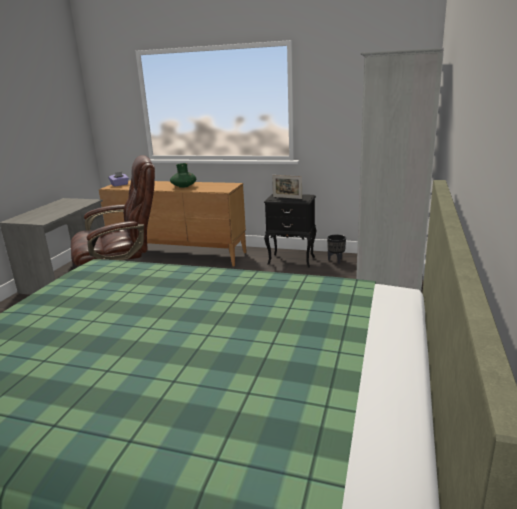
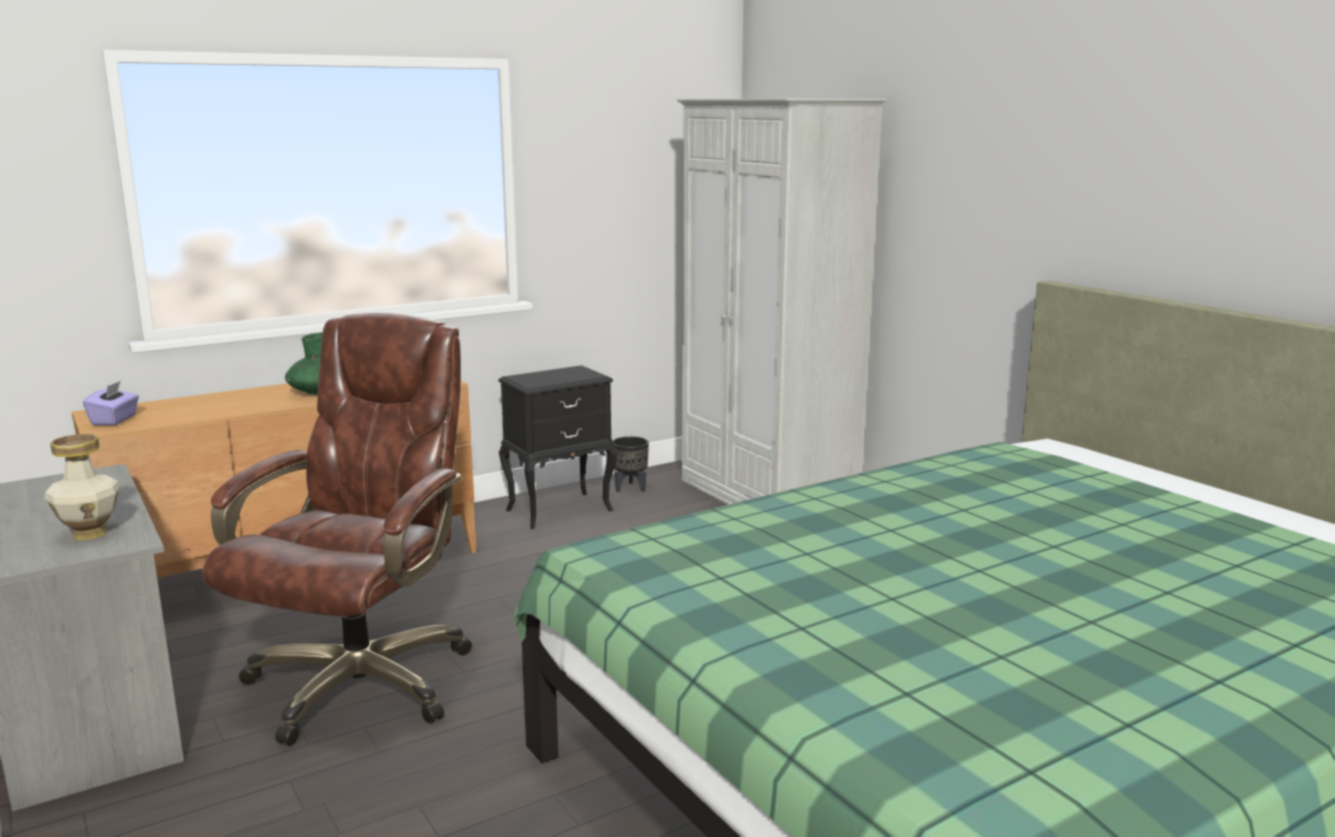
camera: 50 degrees left, 5 degrees down
(43, 217) = (89, 534): none -> vase
(287, 197) = (553, 378): picture frame -> none

